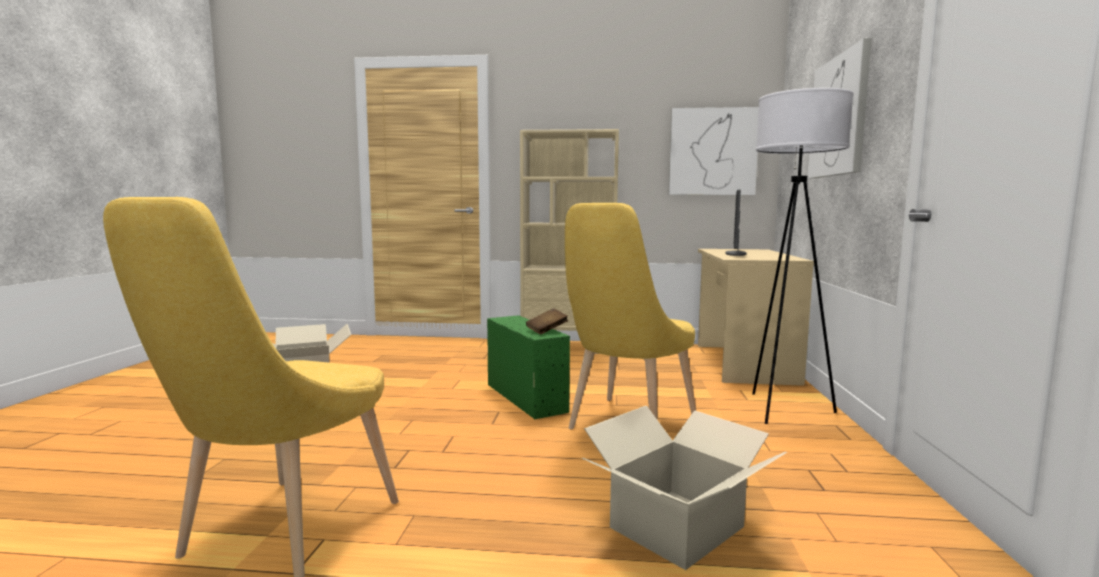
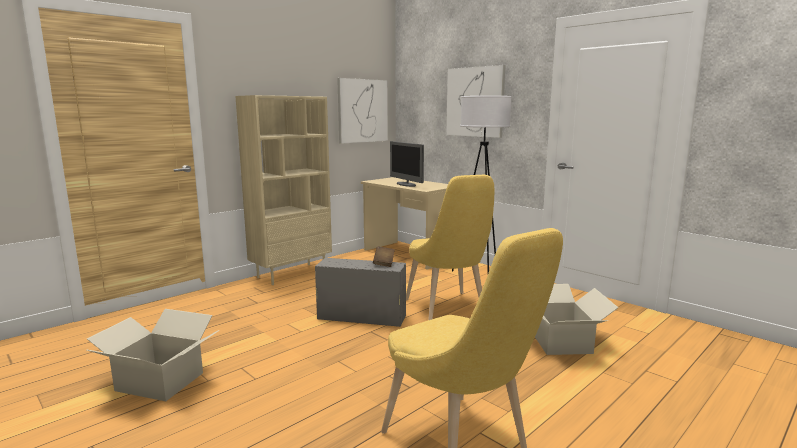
camera: 50 degrees left, 5 degrees up
(524, 397) = (360, 317): green storage box -> grey storage box

